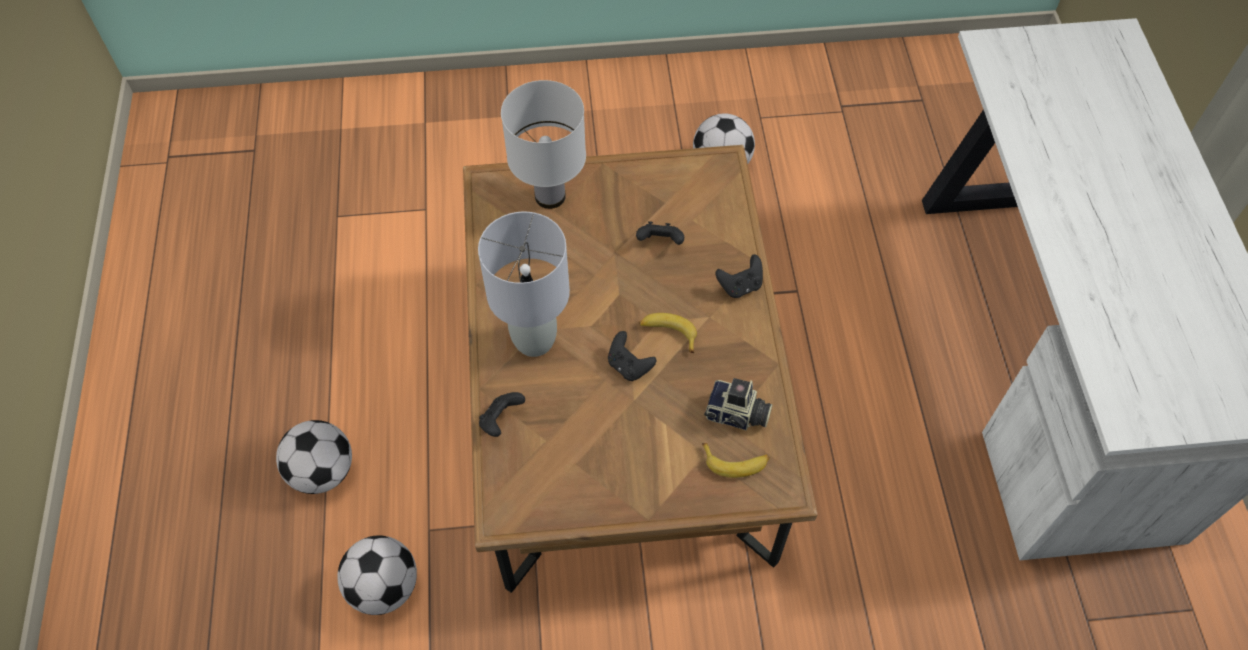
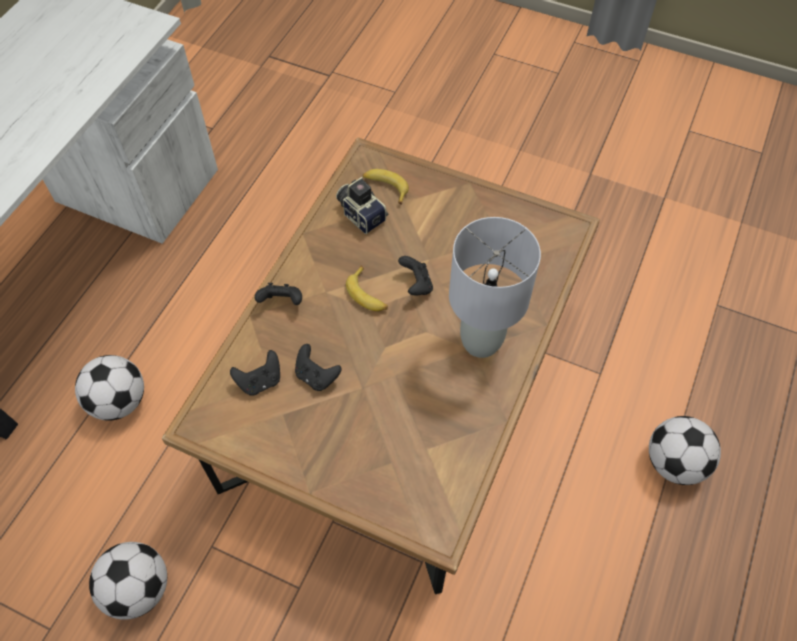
camera: 150 degrees left, 0 degrees up
(384, 587) = (648, 350): football -> football (119, 401)
(501, 420) = (541, 290): black game controller -> black game controller (260, 381)
(550, 197) = (385, 479): white table lamp -> none

